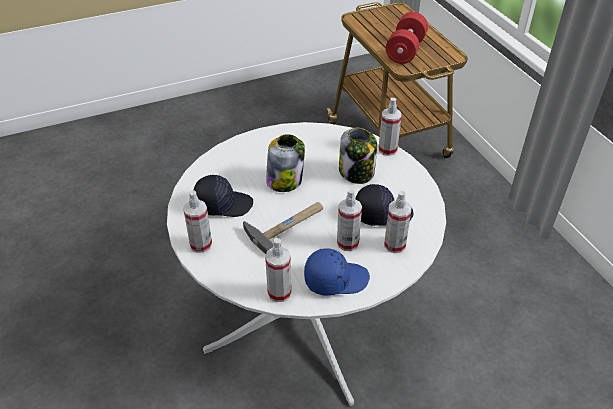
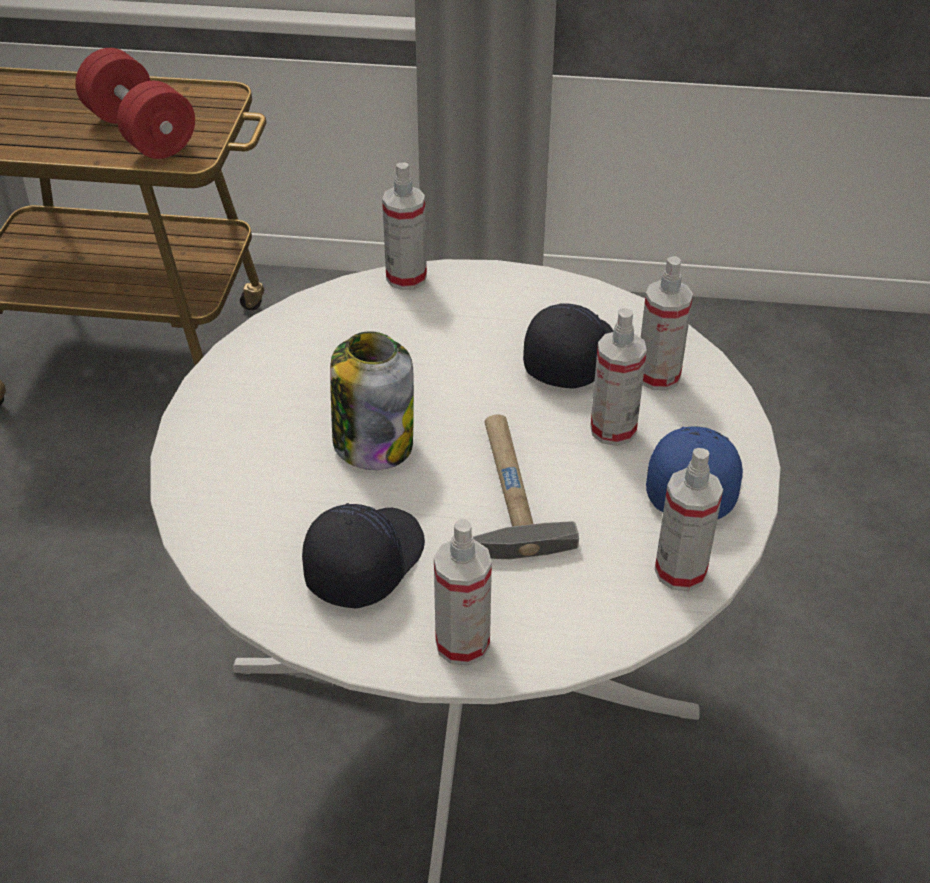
camera: 60 degrees left, 0 degrees up
(357, 172) = (435, 340): jar -> none

